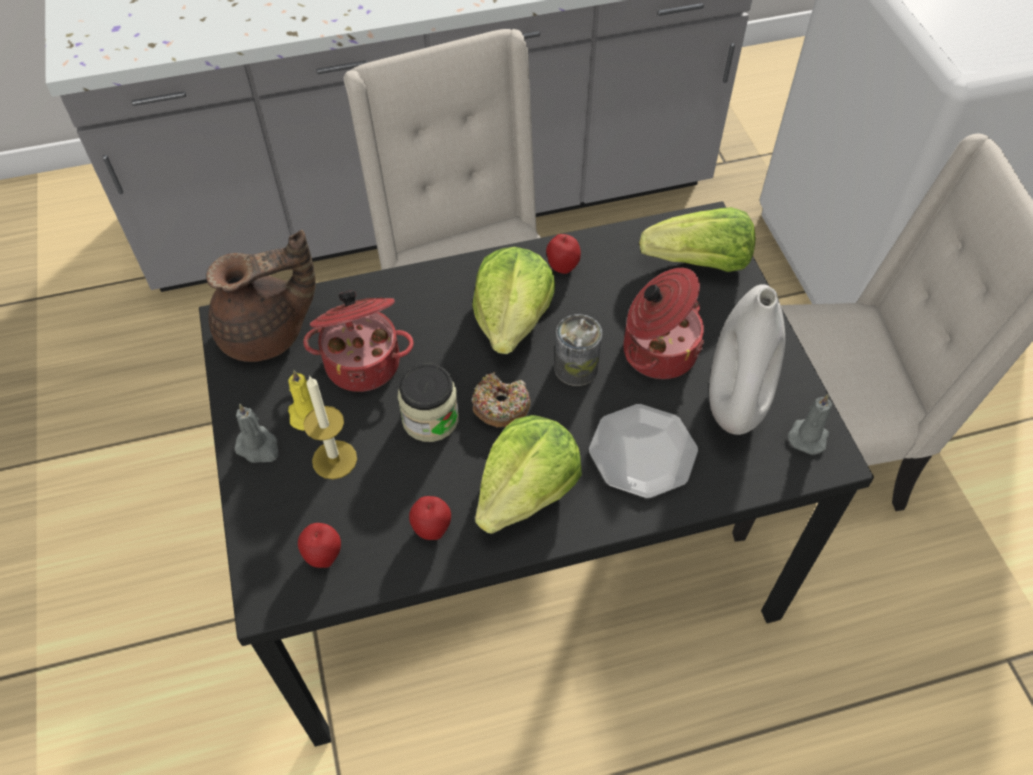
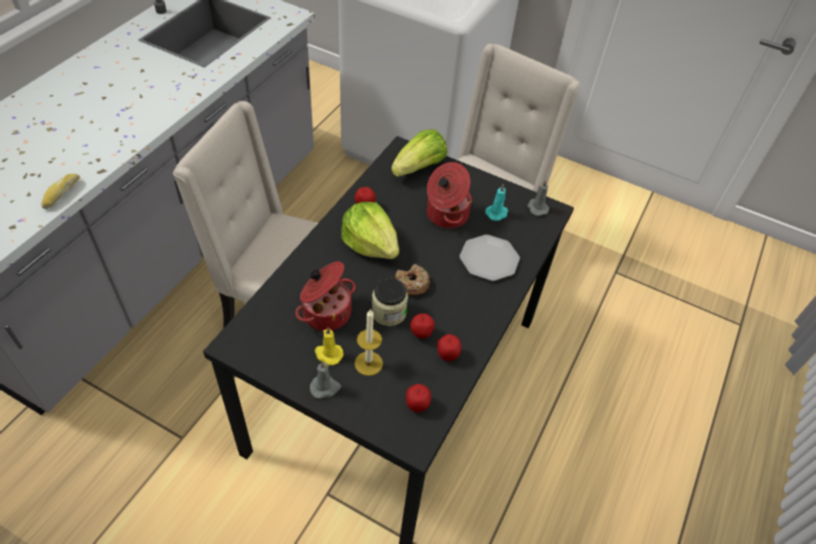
camera: 50 degrees left, 5 degrees down
(229, 36) = (61, 194): none -> bread
(267, 333) = (259, 335): brown teapot -> none
(434, 476) = (421, 334): none -> apple
(526, 491) = (465, 309): lettuce -> none
(576, 368) = (423, 245): can -> none
(735, 400) = (497, 213): white vase -> turquoise candle

